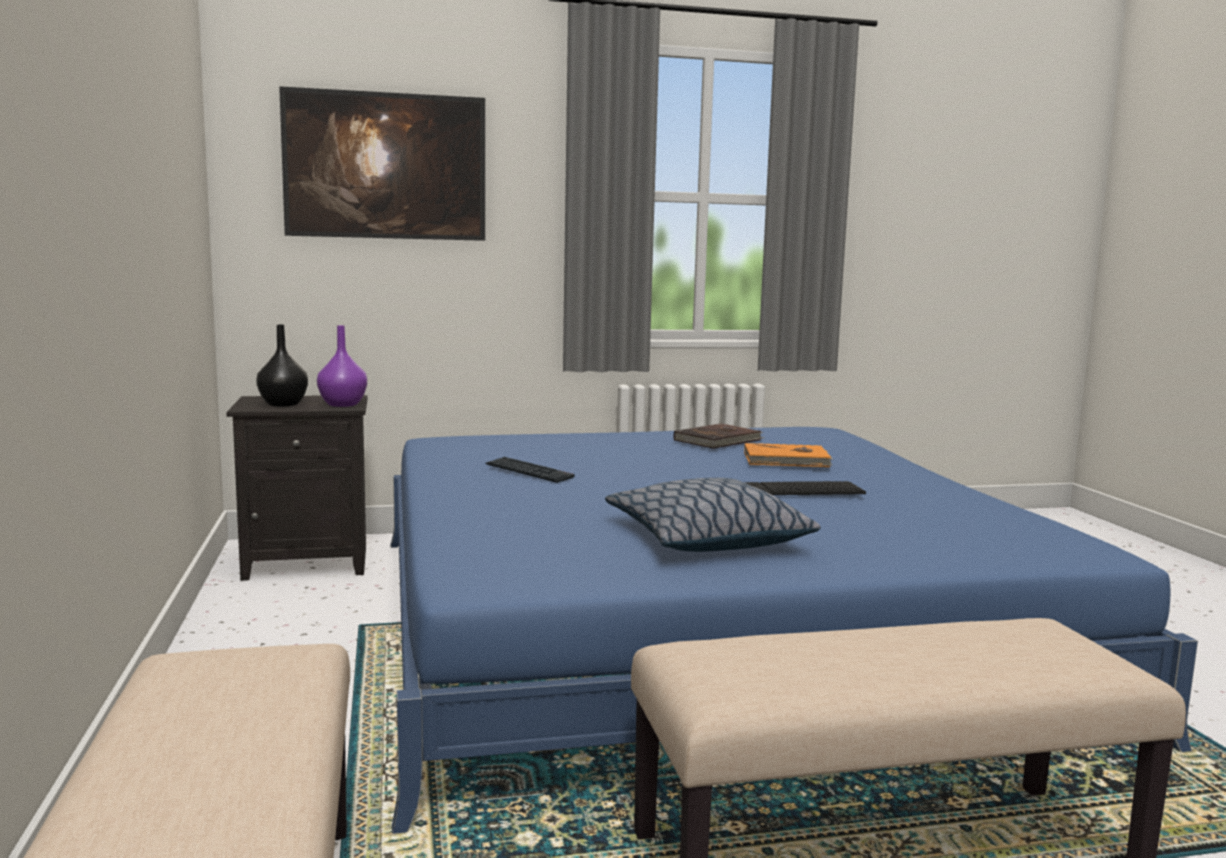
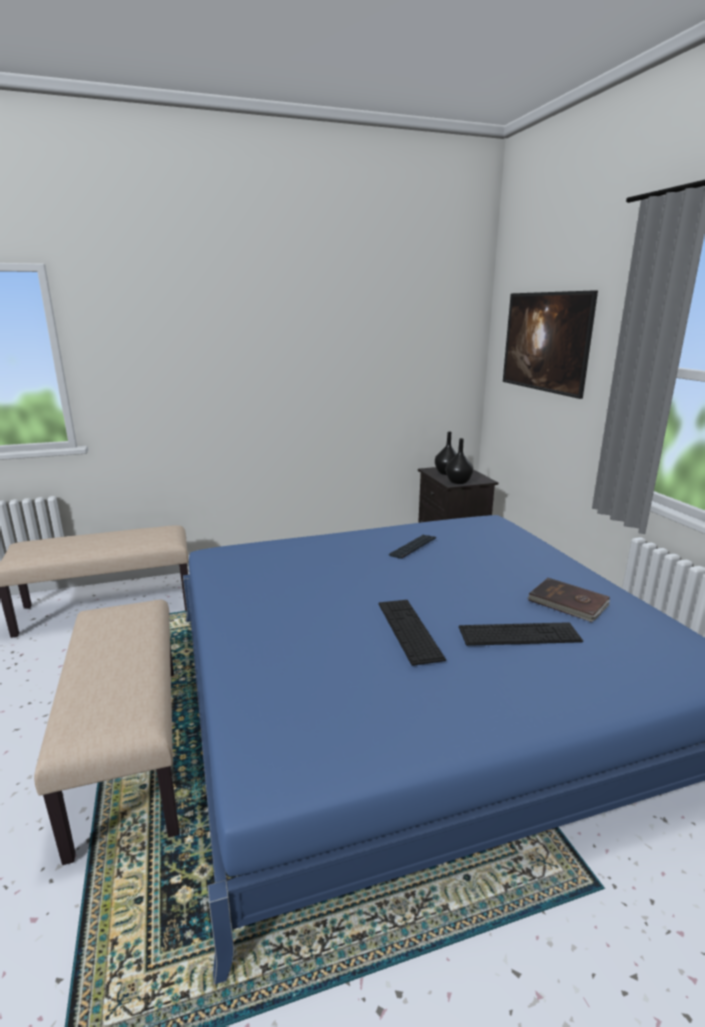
camera: 85 degrees right, 10 degrees up
(341, 404) = (458, 481): purple vase -> black vase
(706, 539) = (283, 601): pillow -> none
(787, 460) = (519, 634): orange book -> keyboard

